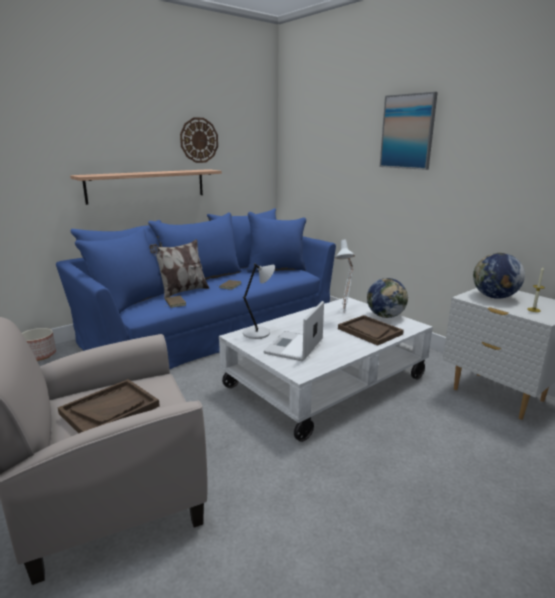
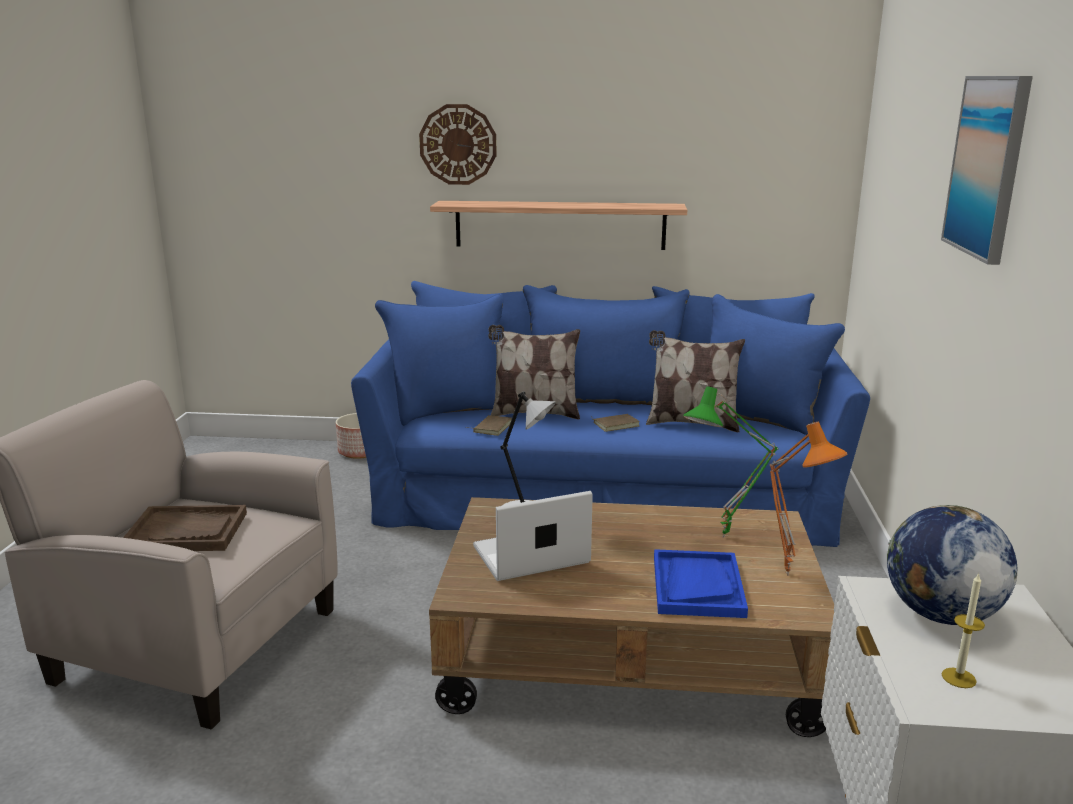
camera: 45 degrees right, 0 degrees up
(199, 140) = (669, 150): wall clock -> wall clock (458, 144)
(258, 277) = (691, 423): none -> pillow
(325, 382) = (628, 652): white coffee table -> brown coffee table
(345, 313) = (726, 538): white table lamp -> green table lamp
(369, 331) = (697, 586): brown tray -> blue tray
(385, 316) = (790, 574): globe -> orange table lamp

